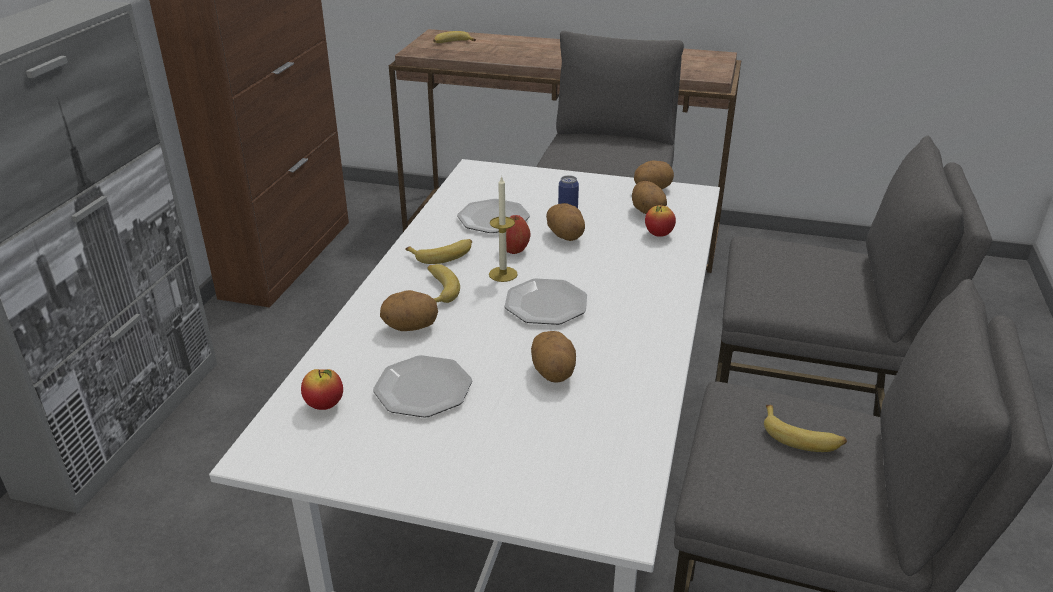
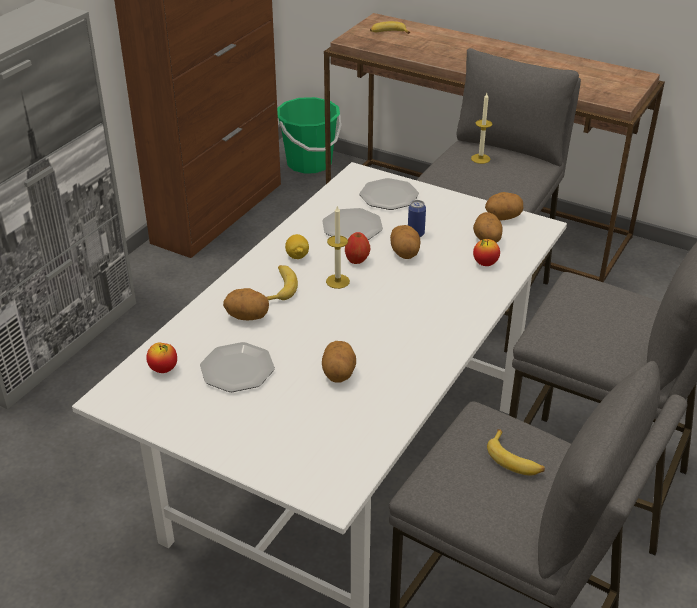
camera: 15 degrees right, 5 degrees up
(373, 200) = (309, 163): none -> green bucket
(443, 255) = (297, 256): banana -> lemon
(546, 305) = (359, 315): plate -> plate (388, 197)
(592, 145) = (480, 158): none -> candle

